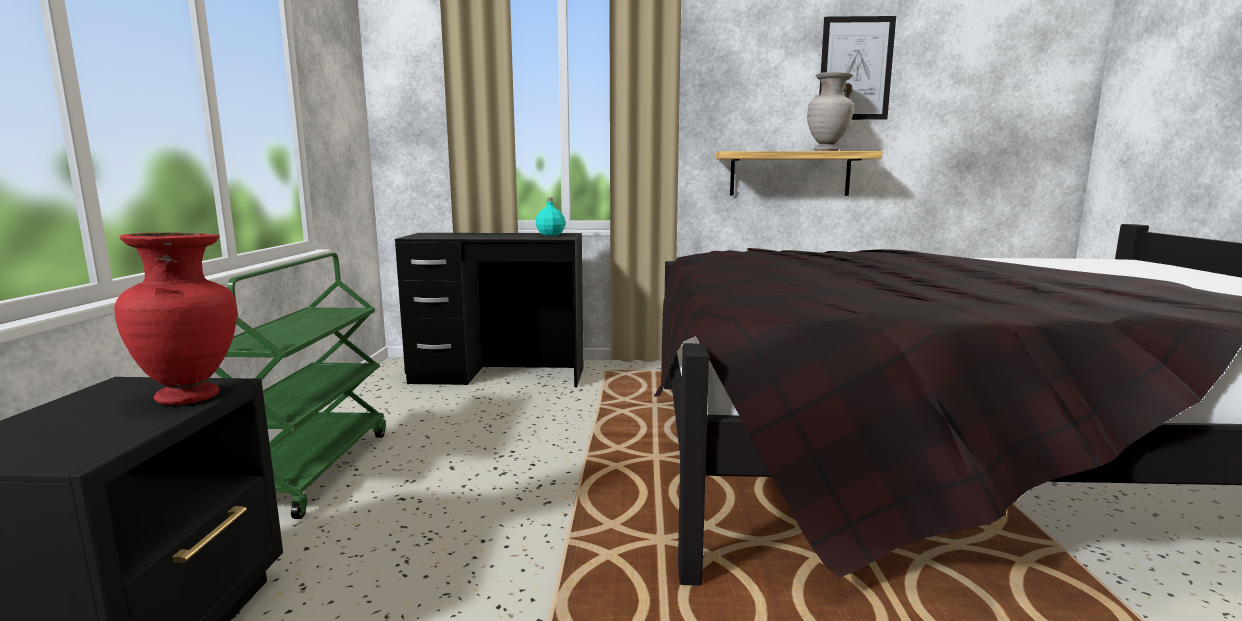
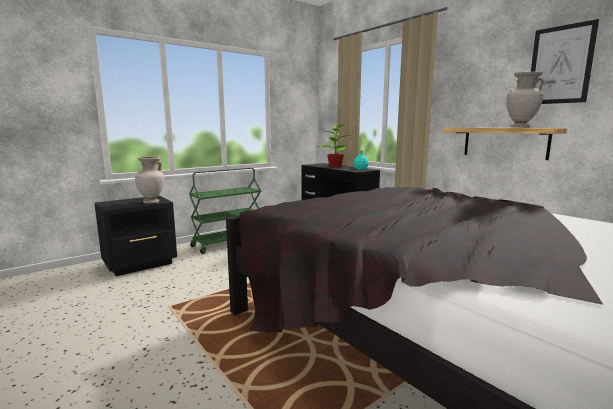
camera: 50 degrees right, 0 degrees up
(191, 397) = (152, 202): red vase -> beige vase
(483, 235) = (335, 166): none -> potted plant

